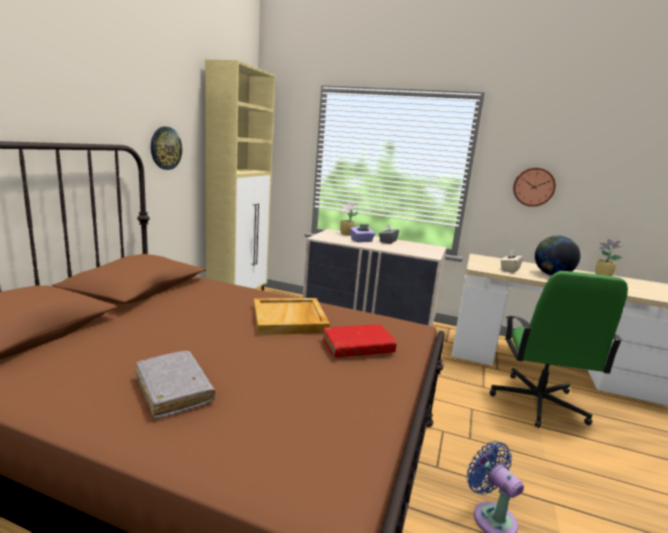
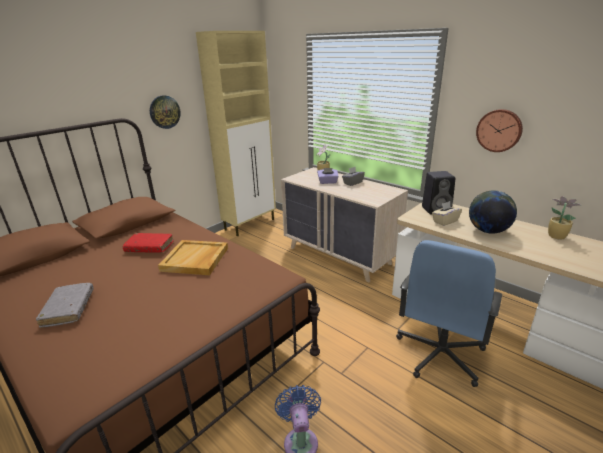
camera: 25 degrees right, 10 degrees up
(357, 347) = (215, 292): red book -> red book (149, 247)
(490, 261) = (436, 209): none -> black speaker
(537, 403) = (439, 354): green office chair -> blue office chair

